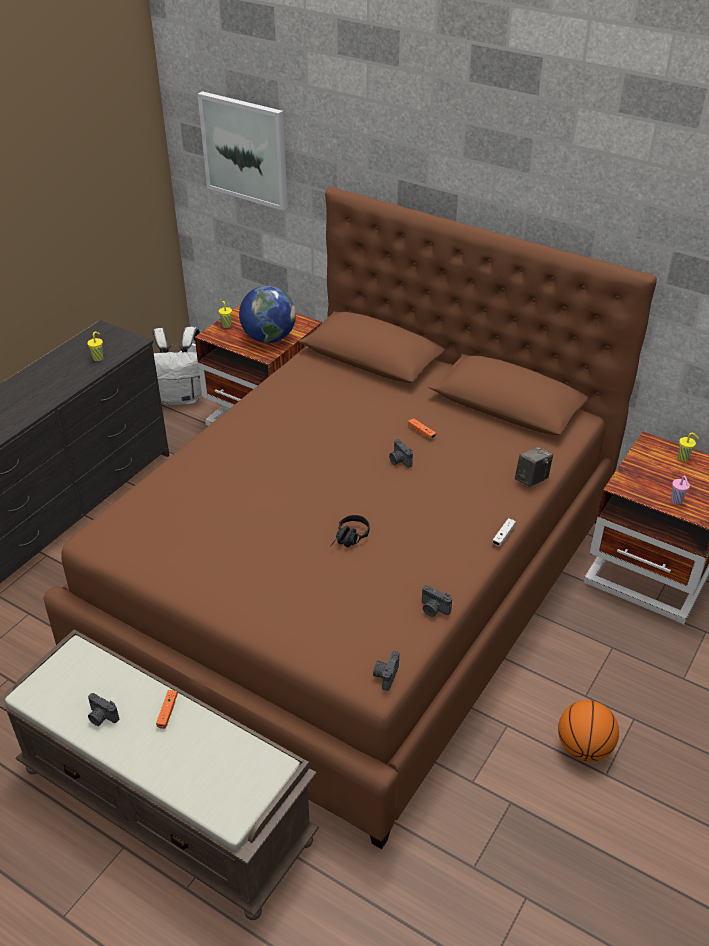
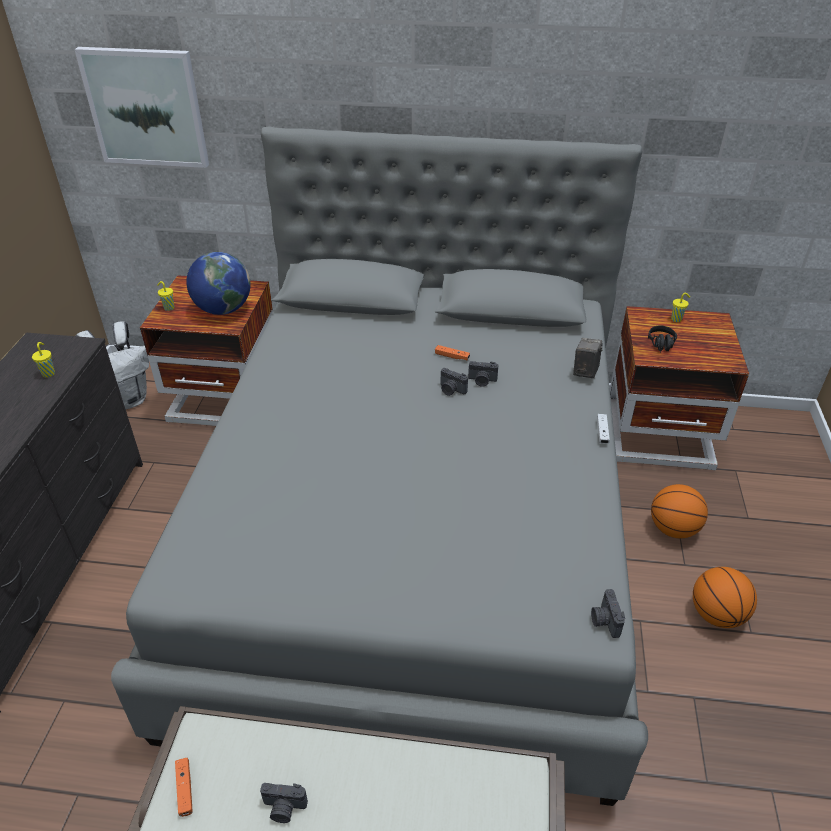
camera: 25 degrees left, 0 degrees up
(167, 712) = (361, 764): orange game controller -> orange game controller (185, 789)
(349, 539) = (460, 485): black headphones -> black headphones (662, 346)
(355, 586) = (416, 535): brown bed -> grey bed
(433, 609) = (596, 530): camera -> camera (482, 381)
(598, 662) = (673, 529): none -> basketball
(676, 501) = (701, 357): pink cup -> none

